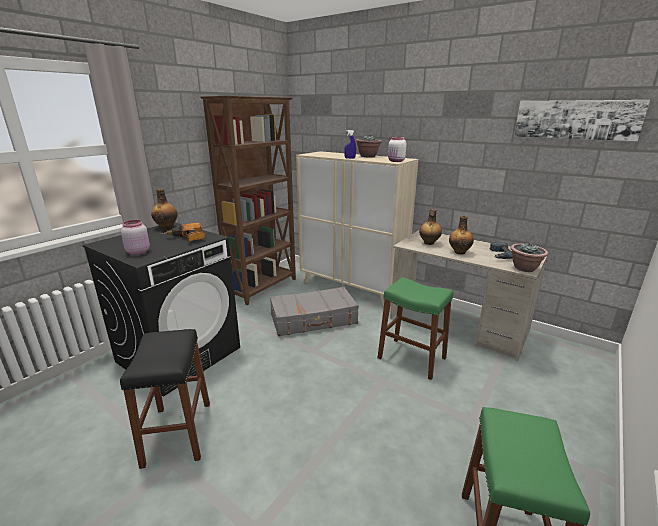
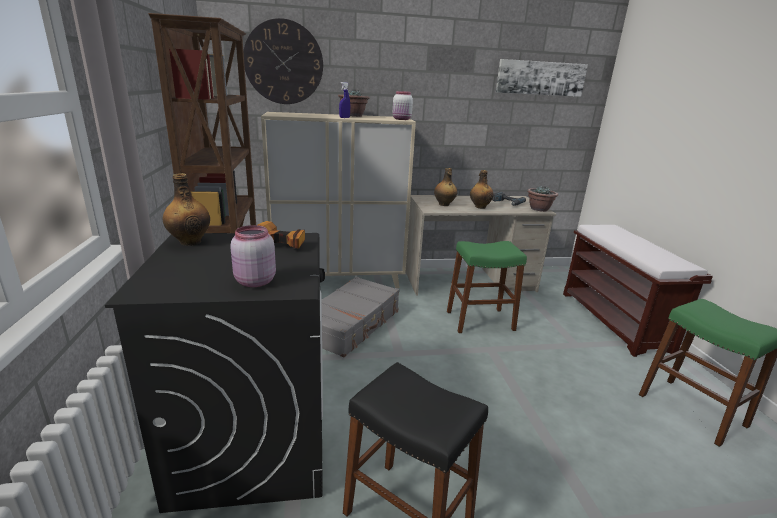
camera: 45 degrees left, 0 degrees up
(333, 115) = (283, 62): none -> wall clock
(570, 427) = (614, 321): none -> brown bench

